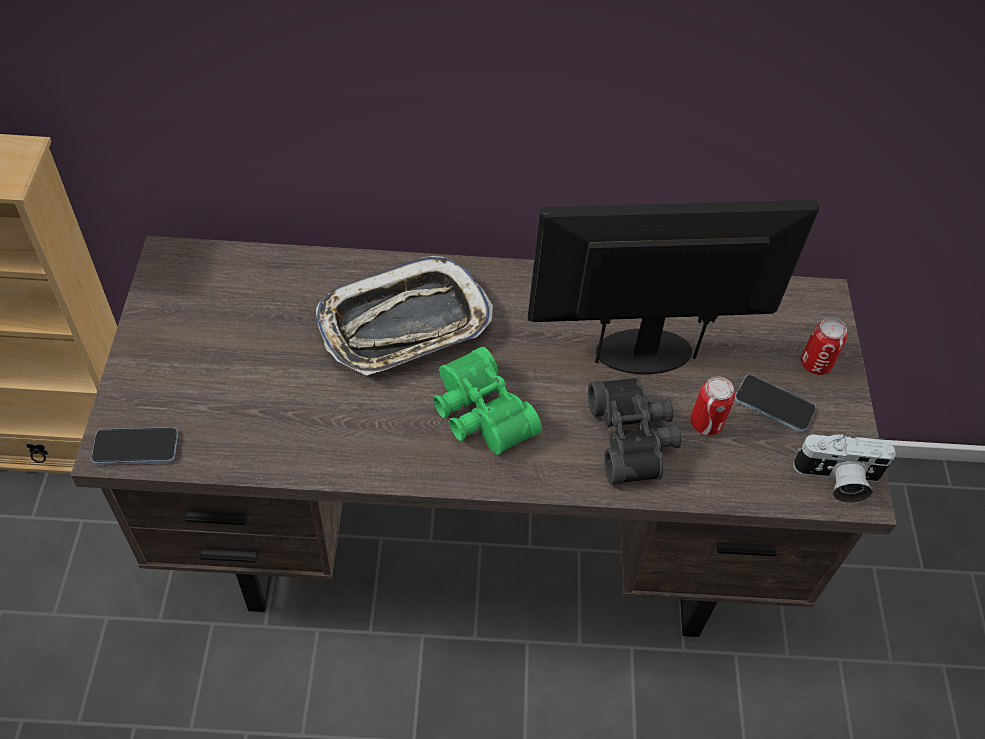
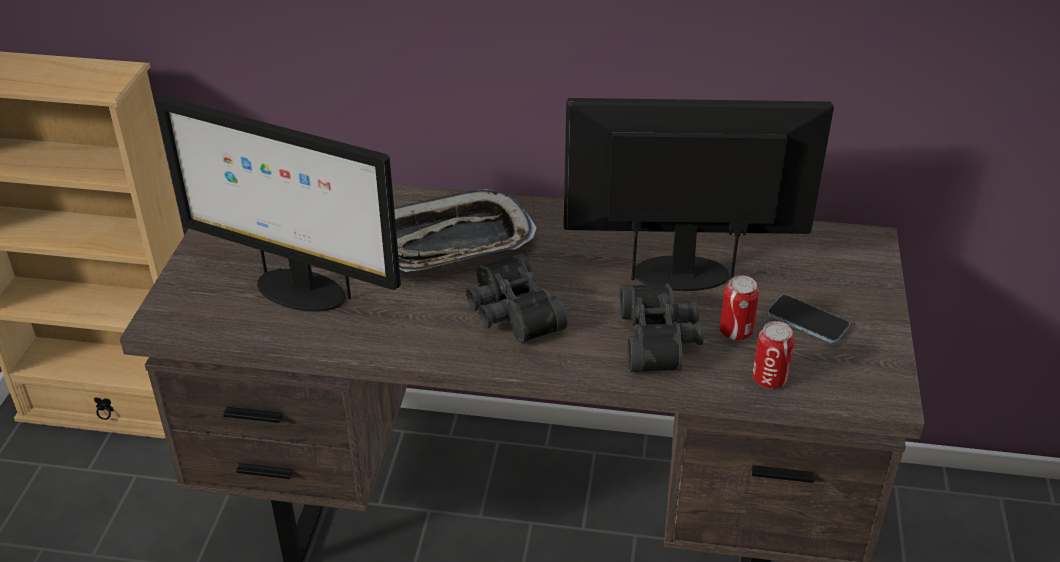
camera: 10 degrees right, 15 degrees down
(136, 447) = (183, 321): phone -> none
(253, 398) = (298, 290): none -> monitor
(478, 414) = (510, 313): green binoculars -> black binoculars
(815, 364) = (855, 291): can -> can (769, 379)
(837, 480) = (865, 384): camera -> none

